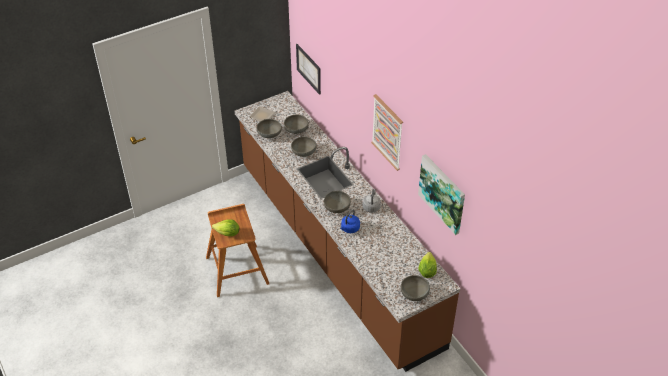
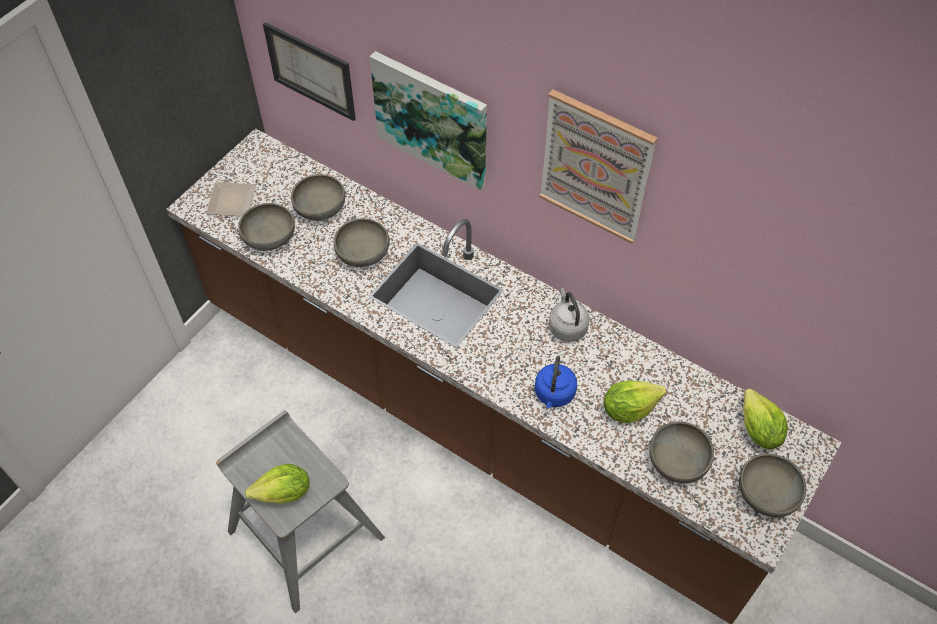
camera: 25 degrees left, 10 degrees up
(237, 269) = (305, 533): brown stool -> grey stool
(337, 207) = (501, 355): grey bowl -> grey bowl (677, 461)
(377, 244) = (628, 409): none -> lettuce
(442, 193) = (799, 273): picture -> picture (432, 118)

